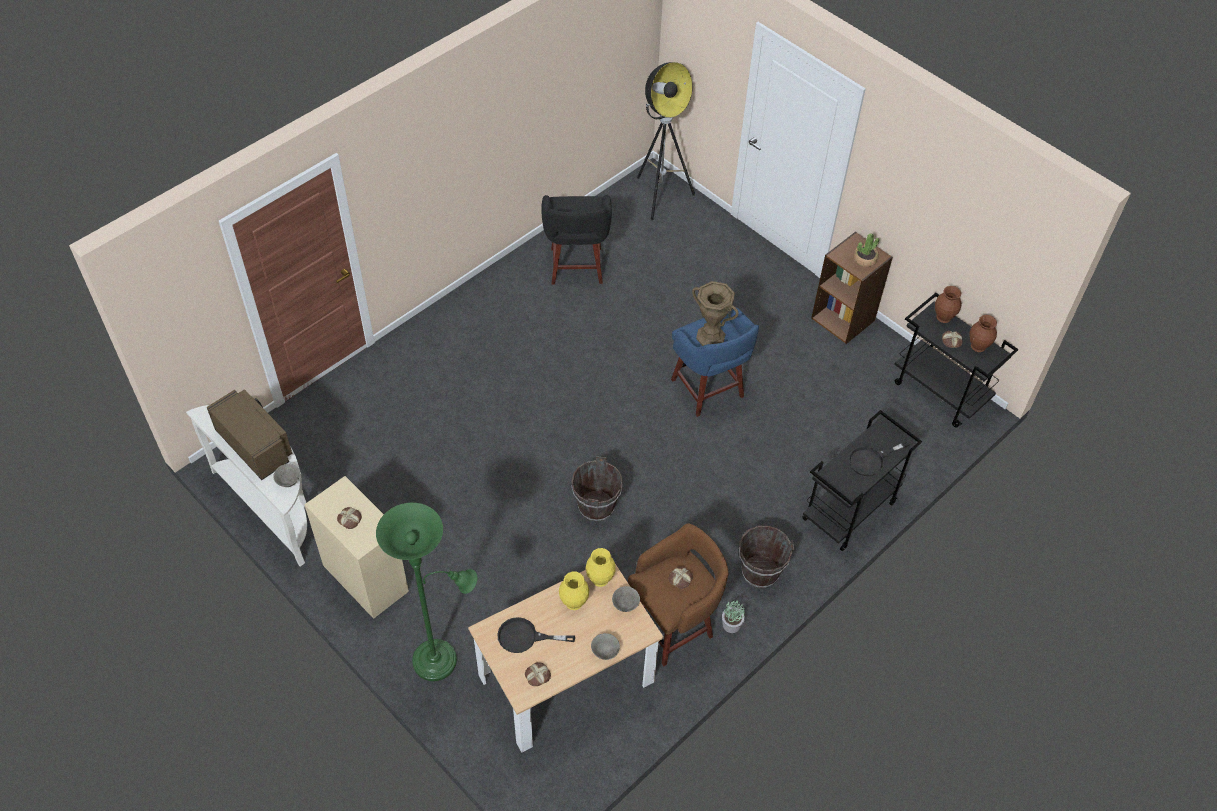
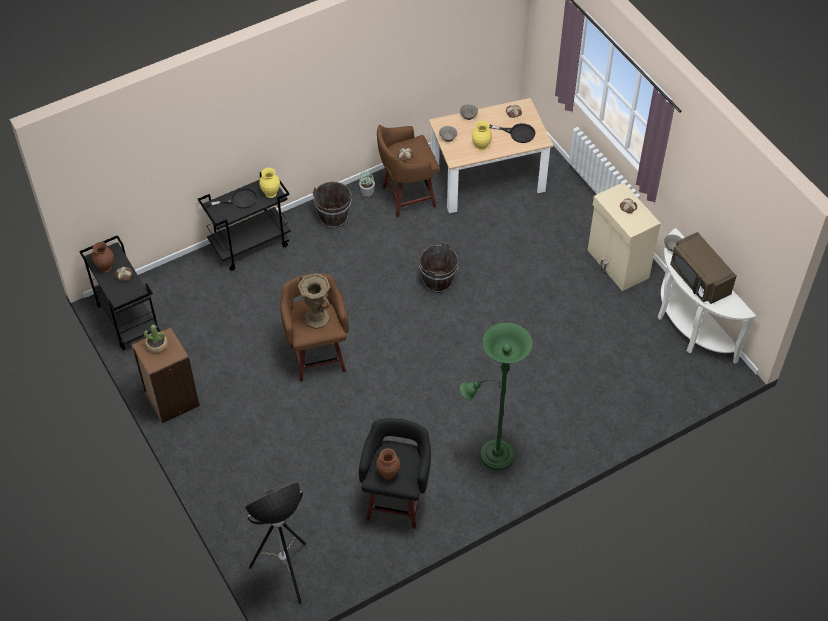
camera: 165 degrees left, 0 degrees up
(441, 659) = (569, 205): green floor lamp -> green floor lamp (492, 455)
(599, 578) = (460, 156): yellow vase -> yellow vase (271, 193)
(708, 390) = (317, 356): blue stool -> brown stool
(944, 317) = (116, 296): brown vase -> brown vase (387, 473)

